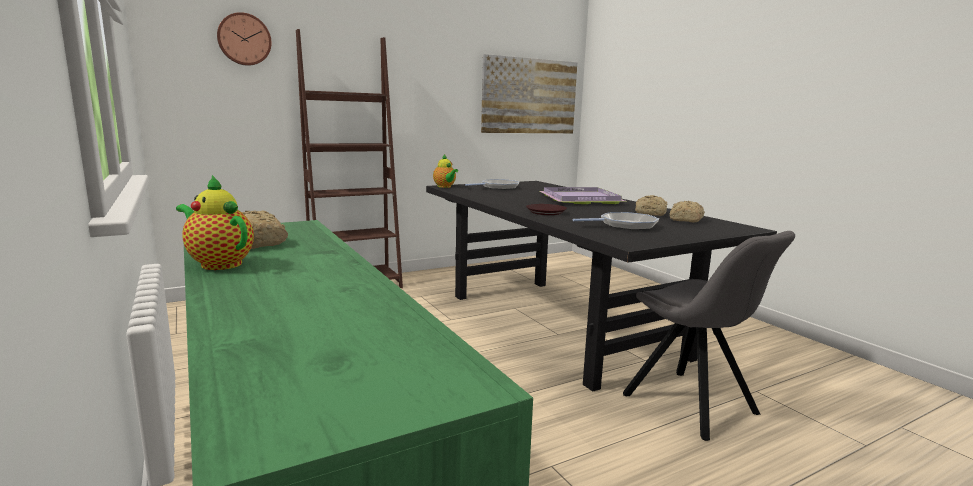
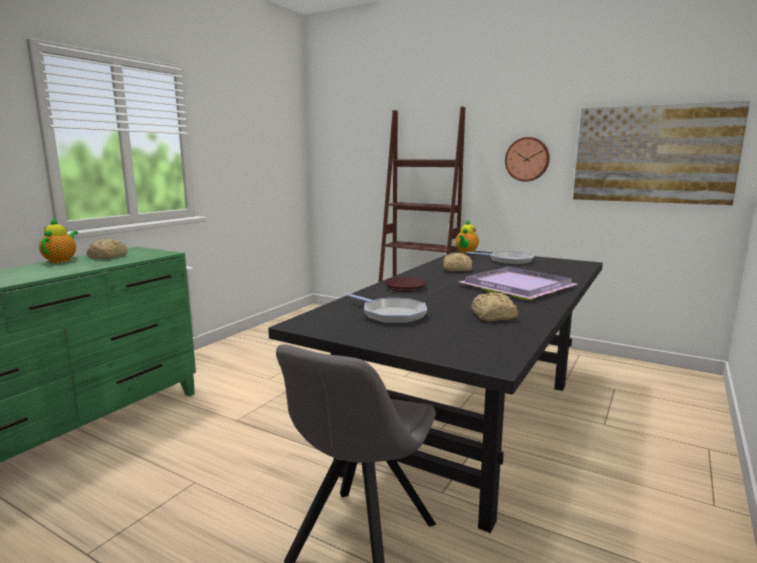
camera: 60 degrees right, 0 degrees up
(244, 39) = (364, 123): wall clock -> wall clock (527, 159)
(685, 220) = (483, 332): bread -> bread (456, 269)

